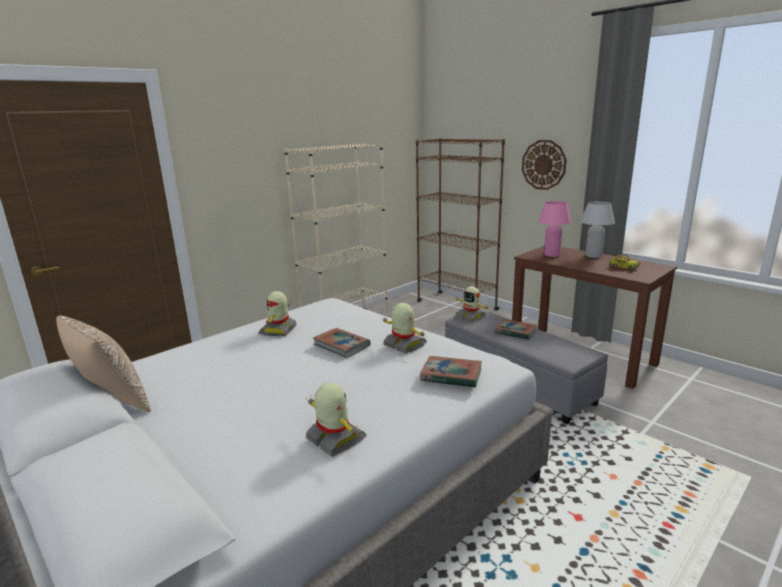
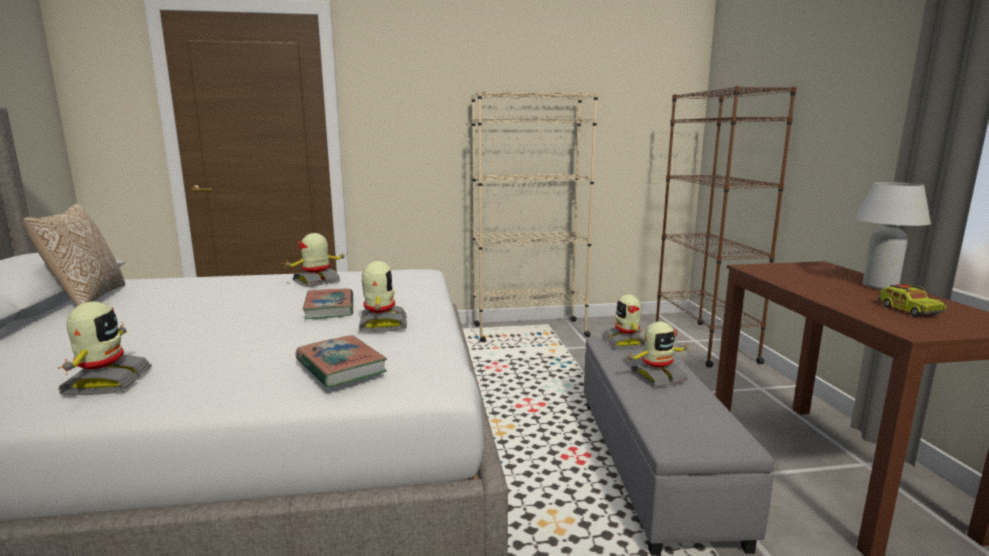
camera: 35 degrees right, 5 degrees down
(515, 332) = (657, 377): book -> toy robot
(543, 165) = (847, 125): wall clock -> none
(551, 255) = (798, 272): pink table lamp -> none

